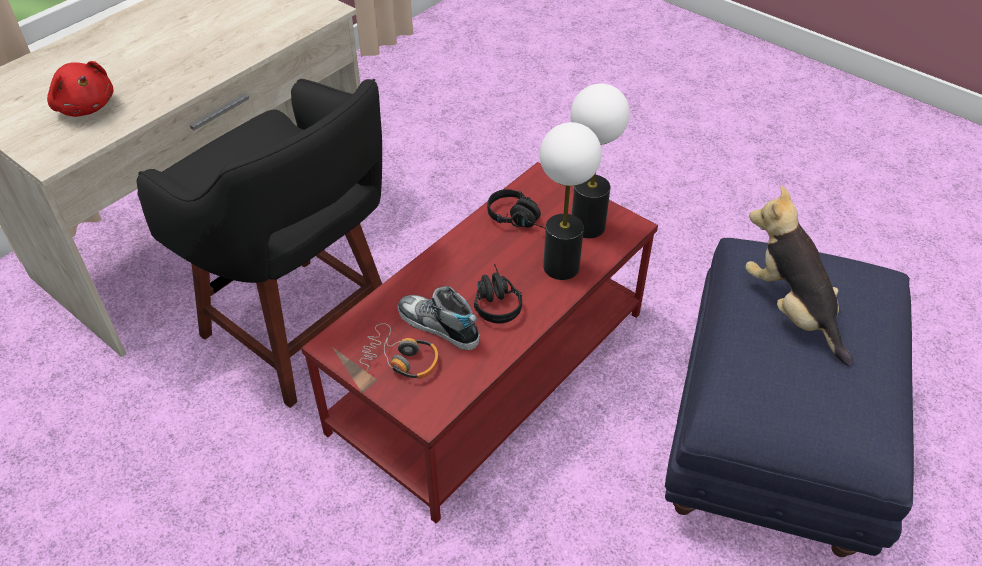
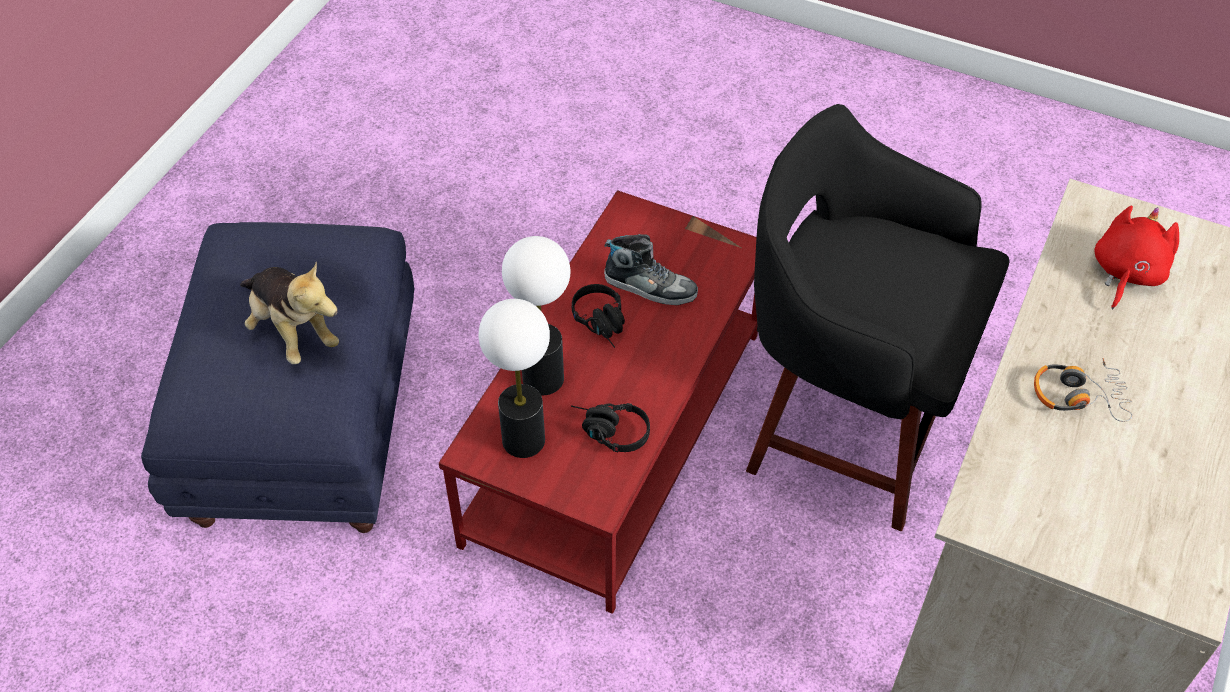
camera: 165 degrees right, 5 degrees up
(85, 106) = (1126, 273): red plush toy -> red plush toy turned 90 degrees clockwise
(400, 360) = (672, 248): headphones -> headphones (1078, 395)

